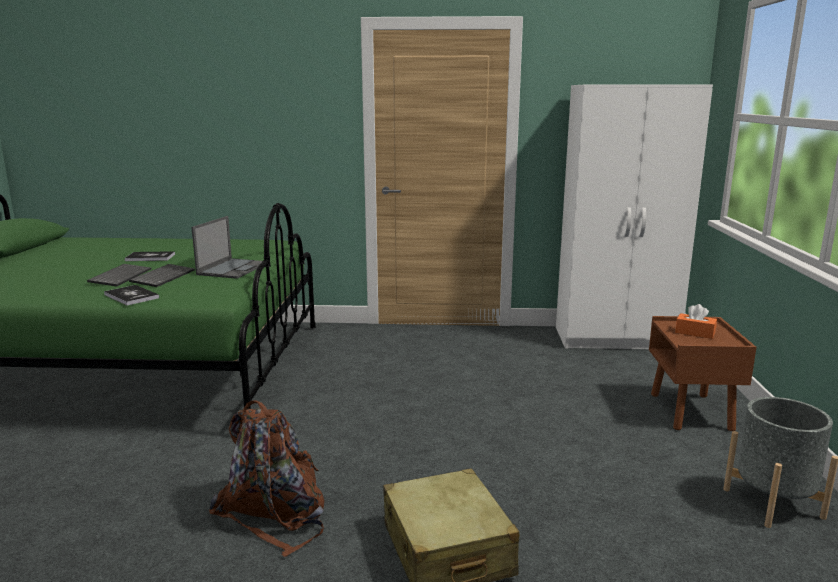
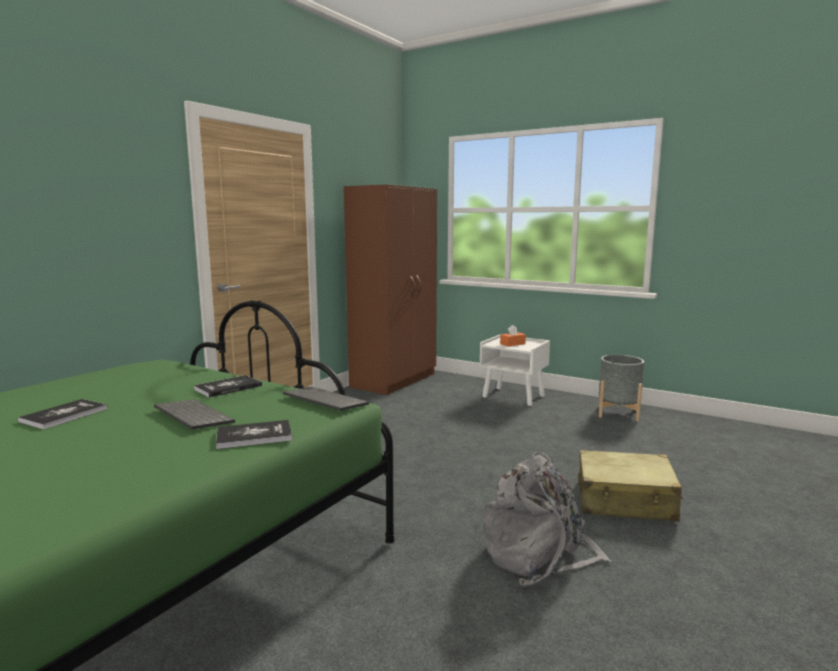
camera: 60 degrees left, 5 degrees down
(120, 276) = (133, 436): keyboard -> keyboard (323, 401)
(233, 268) = (228, 387): laptop -> book
(275, 513) = (539, 555): brown backpack -> grey backpack
(616, 339) = (395, 380): white wardrobe -> brown wardrobe
(691, 412) = (514, 396): brown nightstand -> white nightstand

